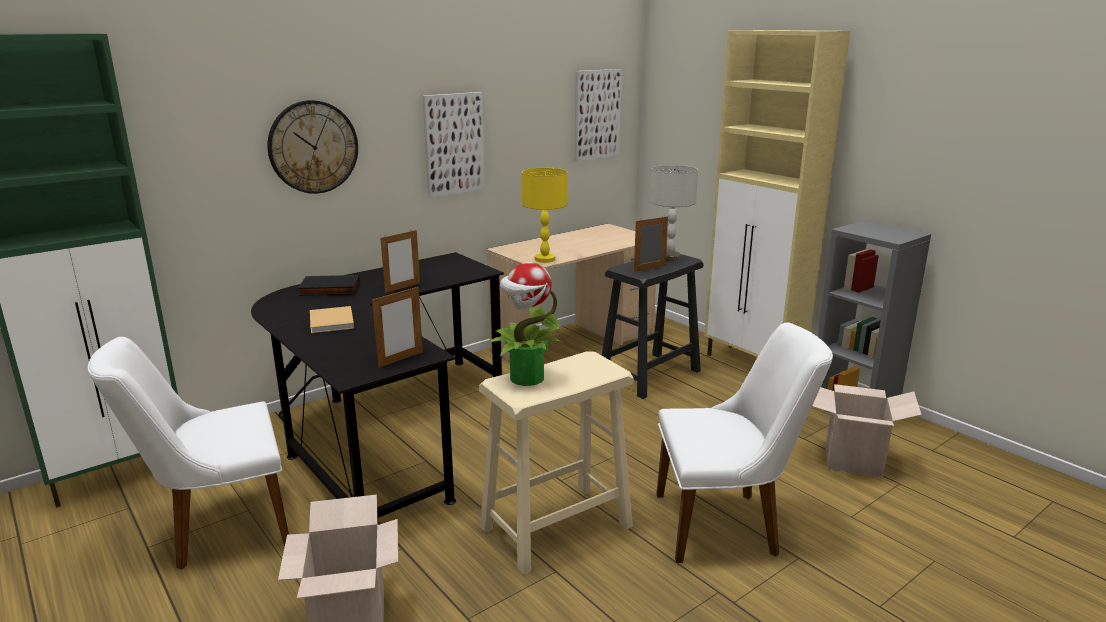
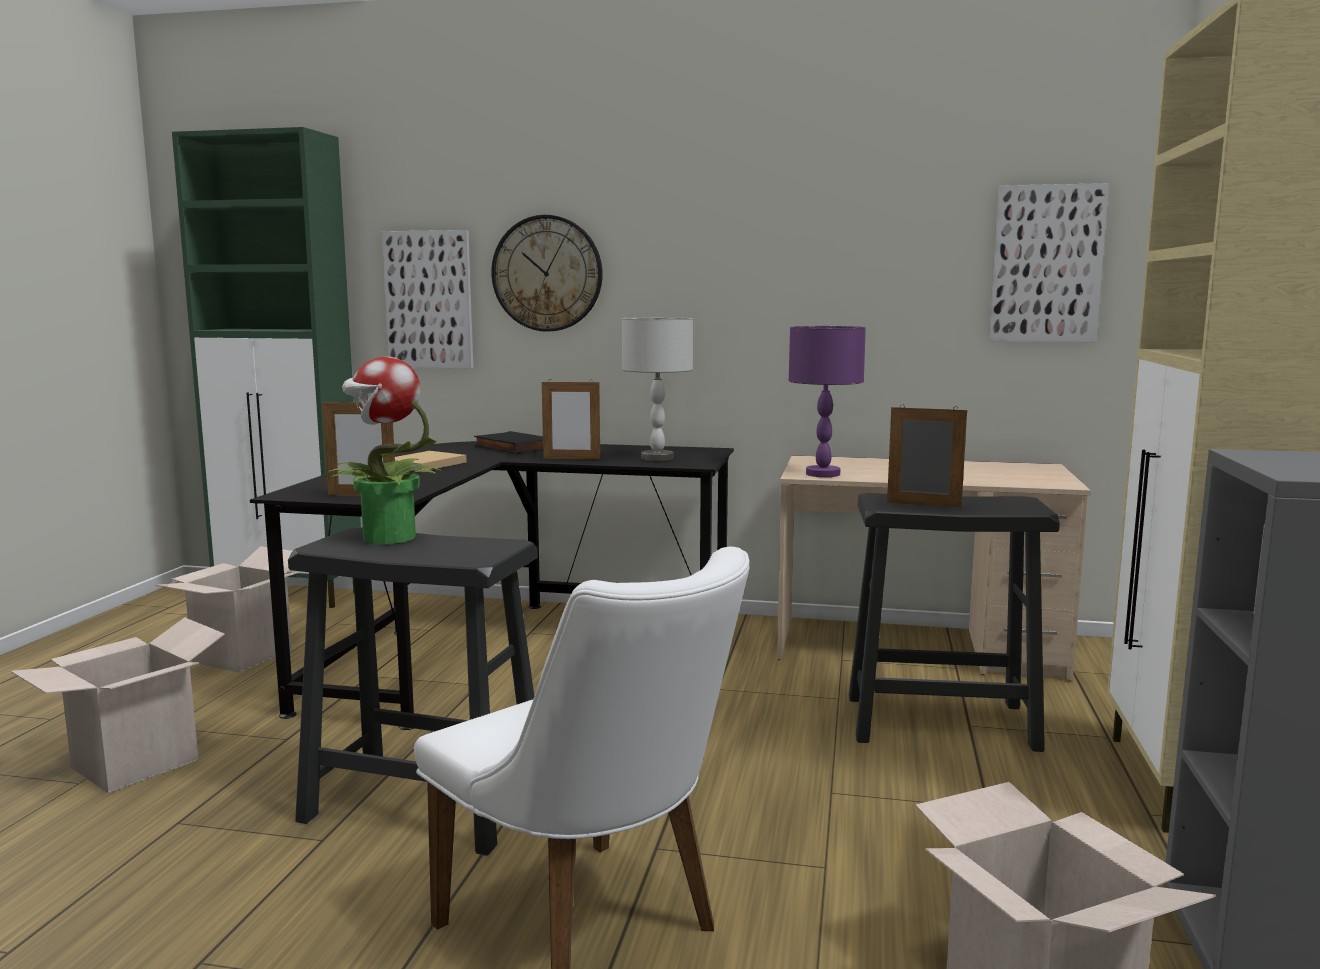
camera: 50 degrees right, 10 degrees down
(217, 528) = (242, 656): white chair -> cardboard box
(454, 144) = (750, 289): picture -> picture (429, 300)
(545, 259) = (823, 474): yellow table lamp -> purple table lamp
(555, 527) = (424, 803): beige stool -> black stool
(669, 257) = (1007, 502): grey table lamp -> grey table lamp (658, 458)

